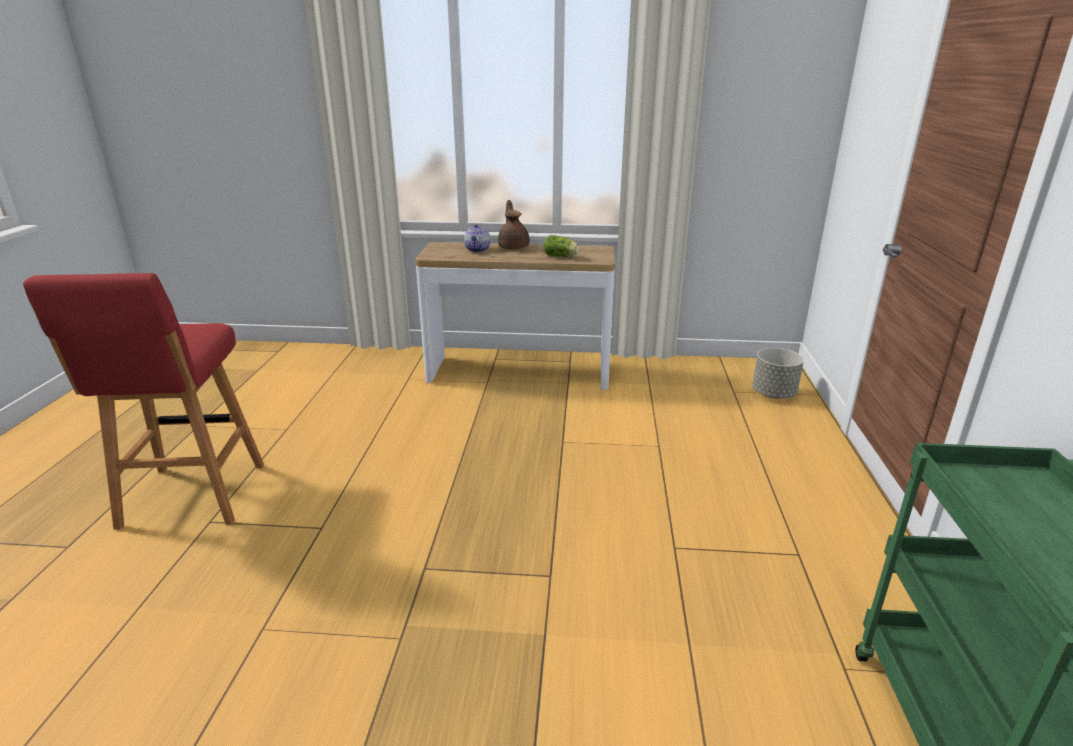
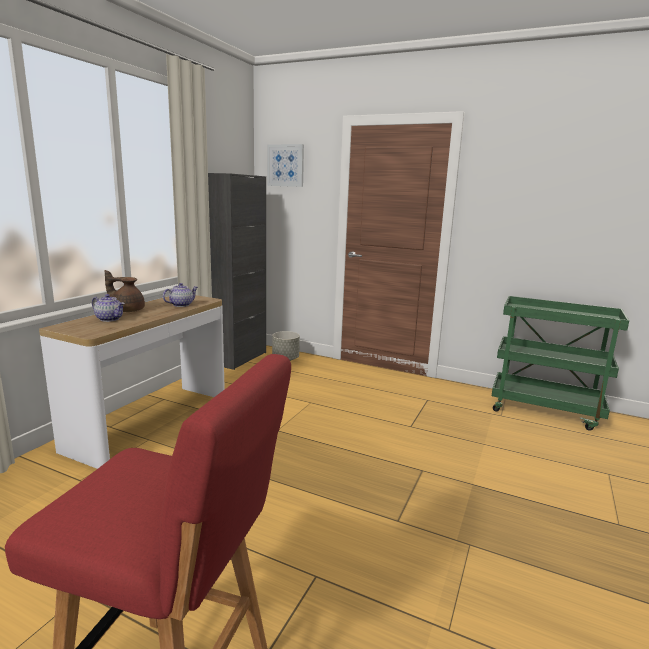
camera: 70 degrees left, 10 degrees down
(561, 256) = (181, 305): lettuce -> teapot
(728, 365) = (240, 358): none -> black cabinet
(876, 64) = (286, 165): none -> picture

